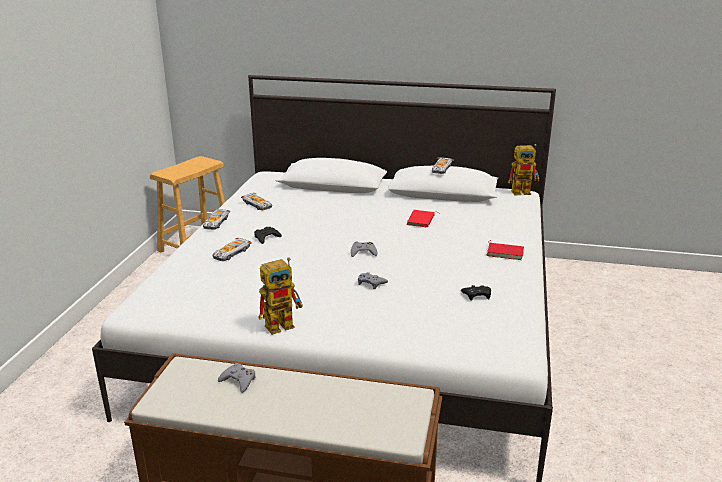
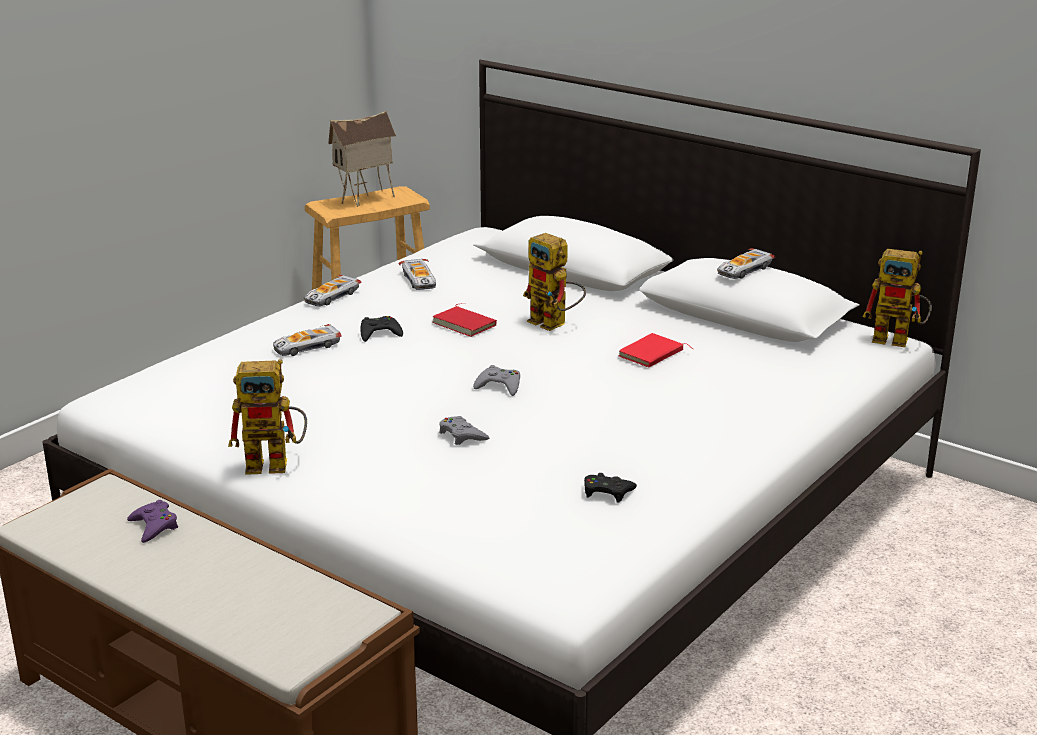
camera: 25 degrees right, 0 degrees up
(186, 166) = (366, 200): none -> toy house
(238, 381) = (154, 526): grey game controller -> purple game controller
(356, 215) = (554, 324): none -> toy robot
(505, 252) = (736, 436): red book -> red book (466, 324)

